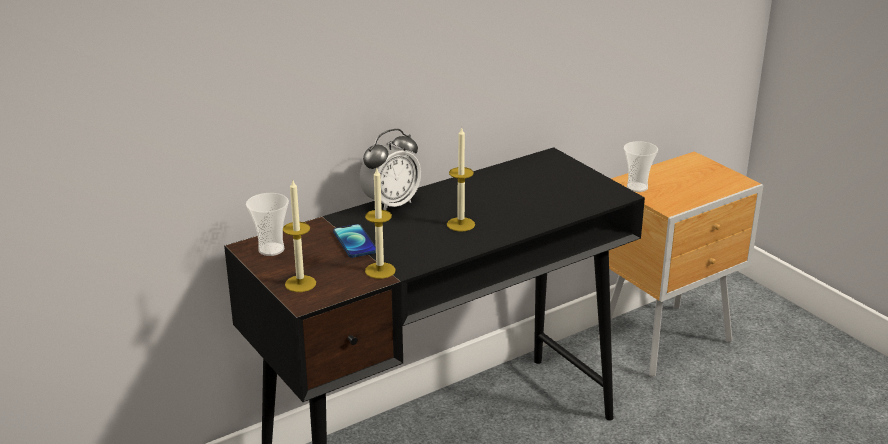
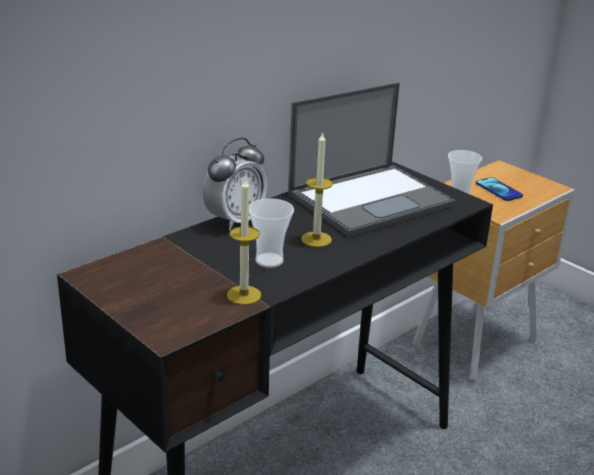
camera: 10 degrees left, 0 degrees up
(271, 249) = (113, 276): cup -> cup (269, 260)
(300, 284) = (156, 315): candle -> none
(355, 242) = (206, 263): phone -> phone (498, 190)
(526, 189) = (371, 199): none -> laptop

